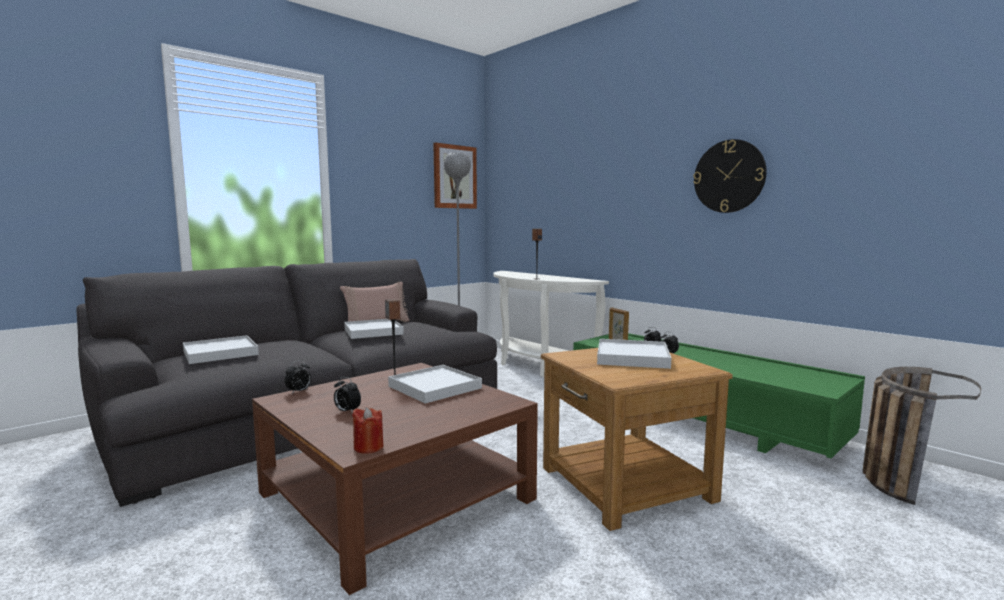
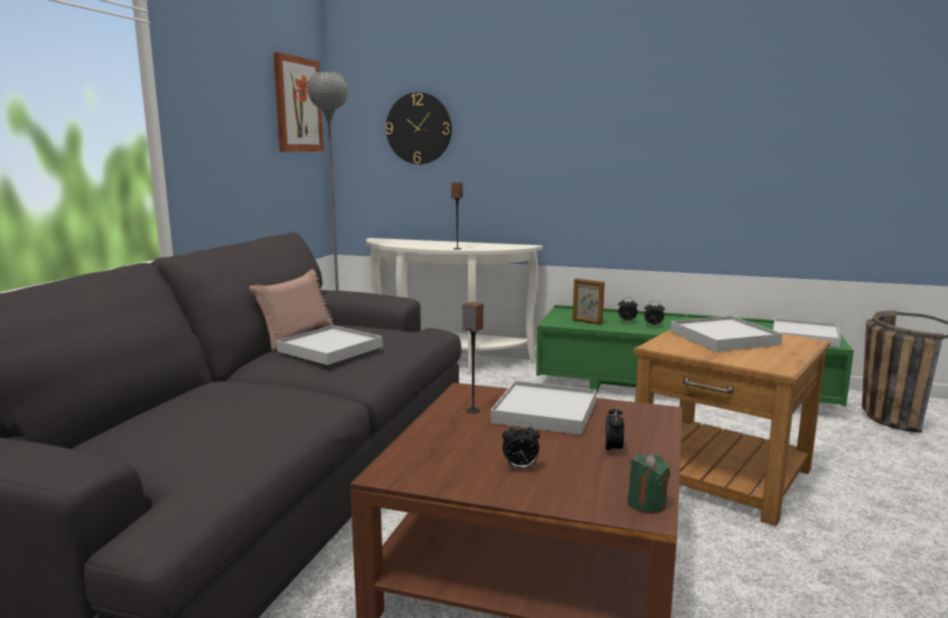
camera: 30 degrees left, 5 degrees up
(220, 353) = (177, 424): white tray -> white tray (804, 336)
(299, 392) = (394, 457): alarm clock -> alarm clock (613, 450)
(368, 447) = (646, 504): red candle -> green candle
(729, 176) = (695, 124): wall clock -> wall clock (419, 128)

